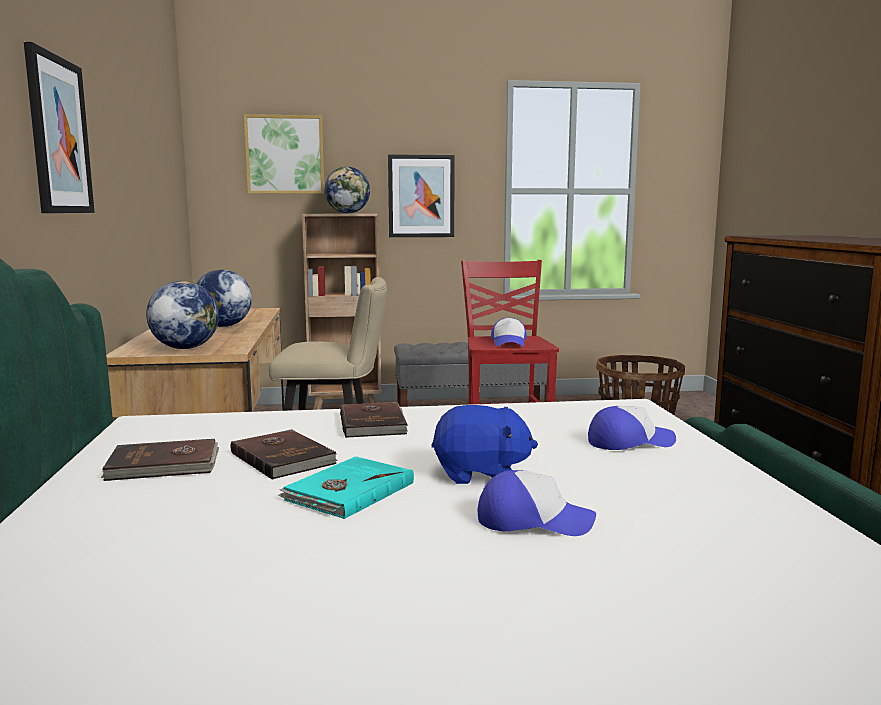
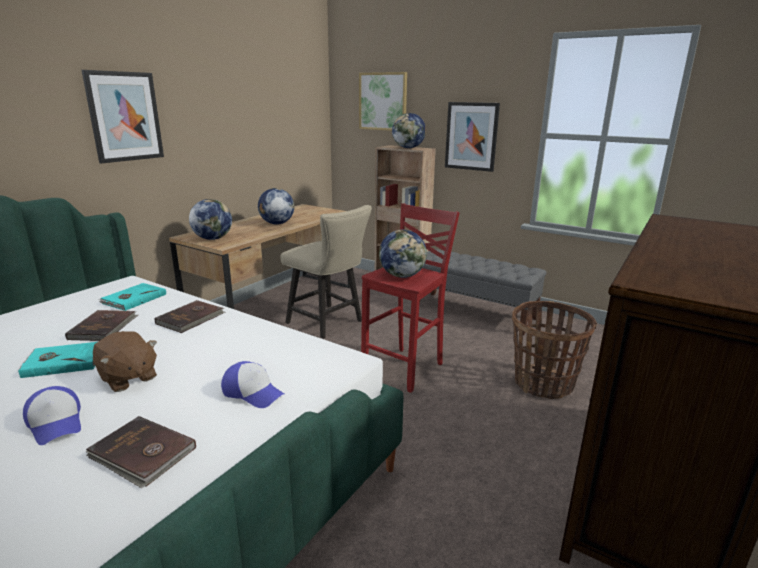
camera: 40 degrees right, 10 degrees up
(164, 465) = (66, 314): brown book -> brown book (142, 454)
(221, 430) = (133, 299): none -> turquoise book
(481, 474) = (128, 378): blue plush toy -> brown plush toy
(509, 342) = (402, 276): cap -> globe

